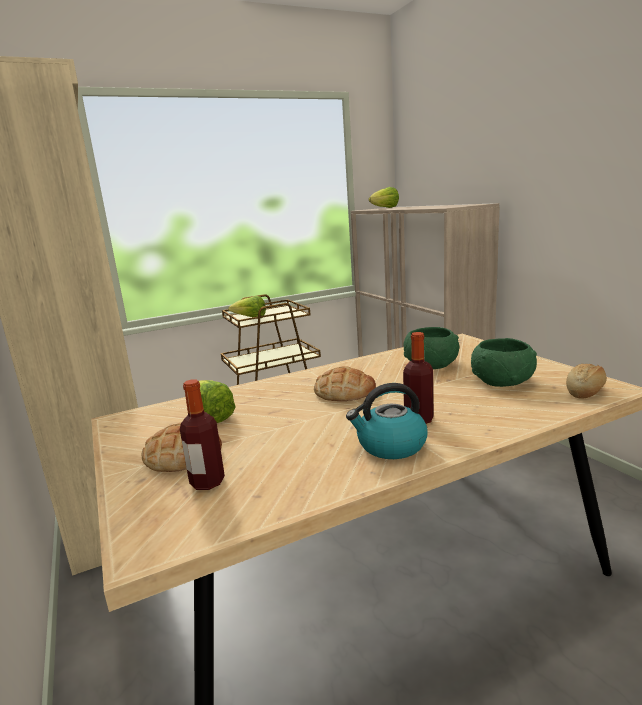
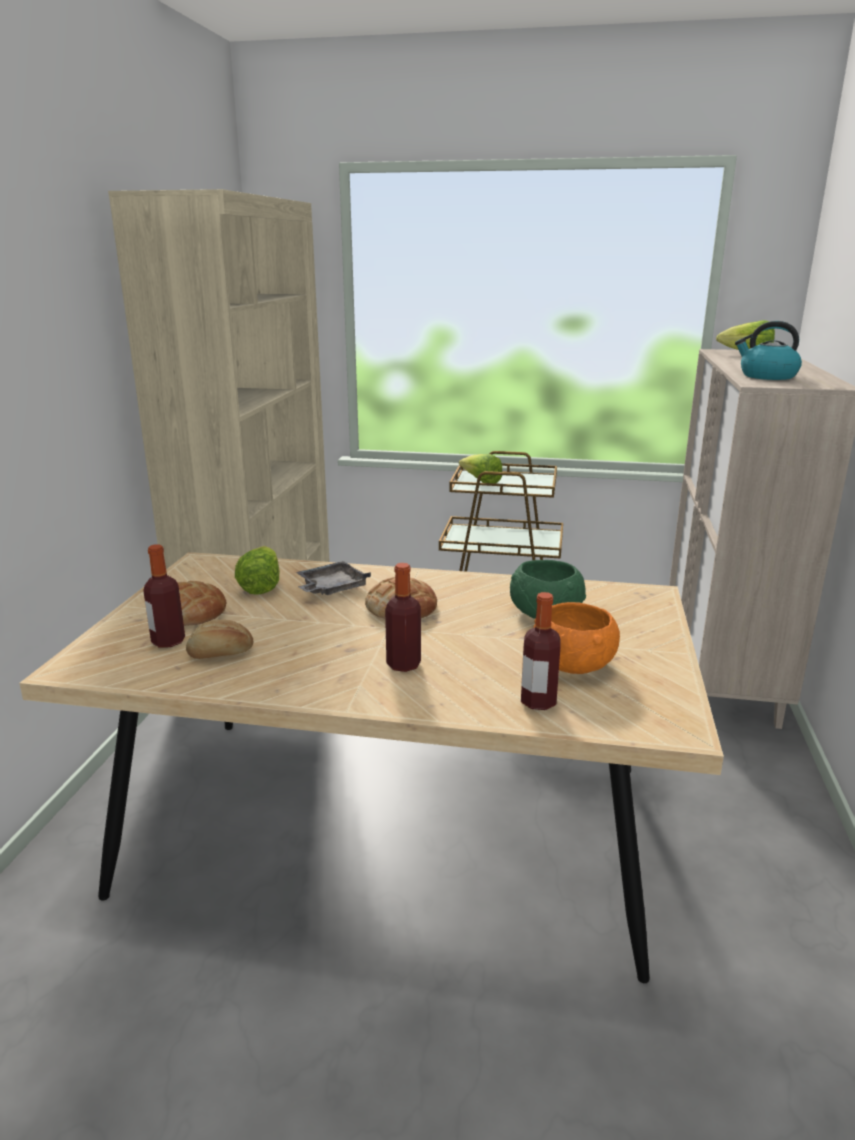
camera: 35 degrees right, 5 degrees up
(271, 399) = (331, 588): none -> grey tray
(390, 446) = (332, 676): kettle -> kettle (766, 376)
(502, 381) = (573, 663): green bowl -> orange bowl
(531, 405) = (538, 702): none -> bottle
(585, 391) = (635, 716): bread -> bread (221, 654)

